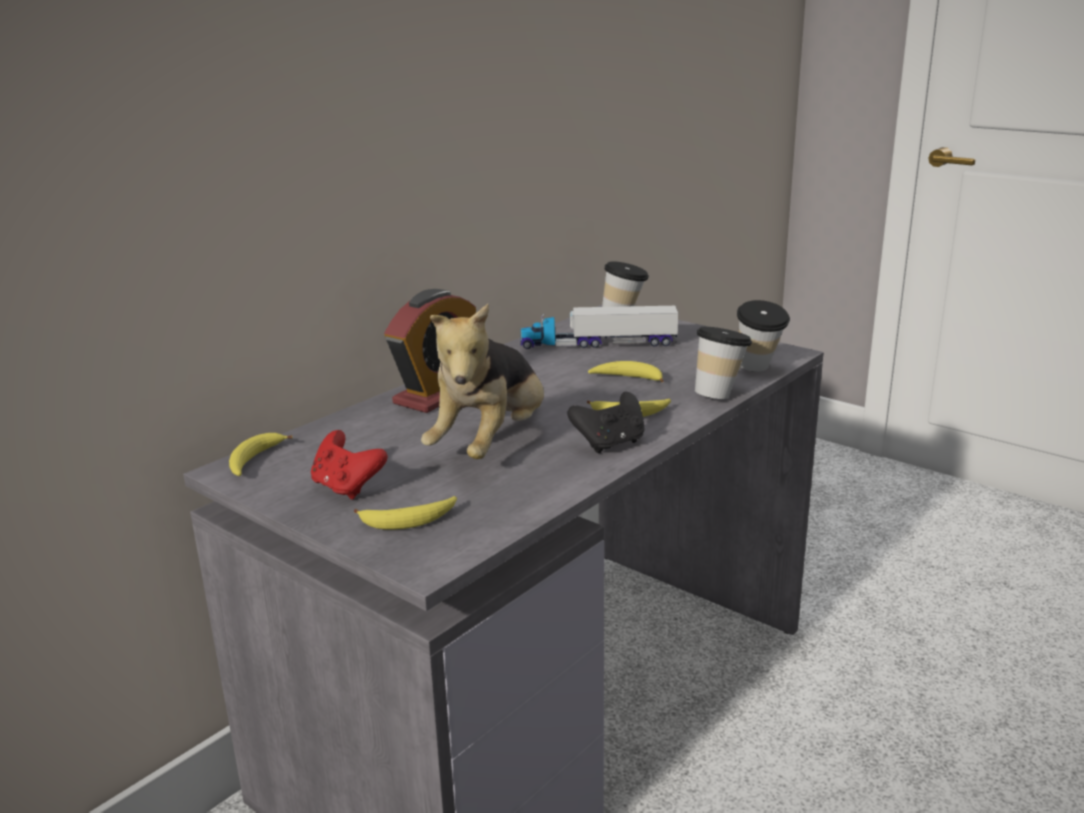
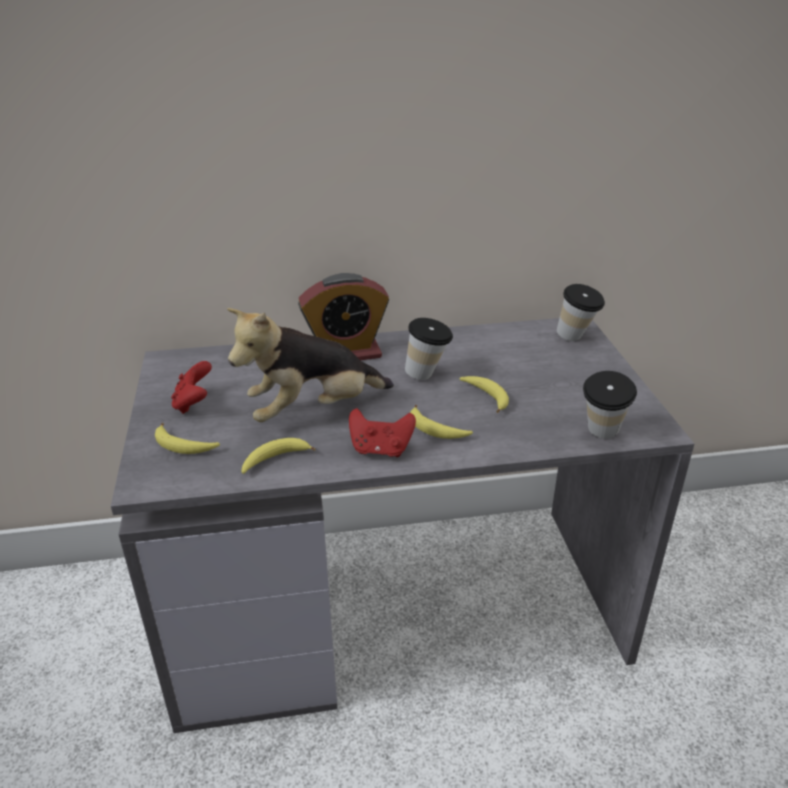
camera: 40 degrees right, 10 degrees up
(255, 461) = (184, 359): banana -> banana (275, 460)
(598, 344) = (518, 354): toy truck -> none
(610, 444) = (380, 449): black game controller -> red game controller
(720, 394) = (529, 445): cup -> cup (427, 375)

